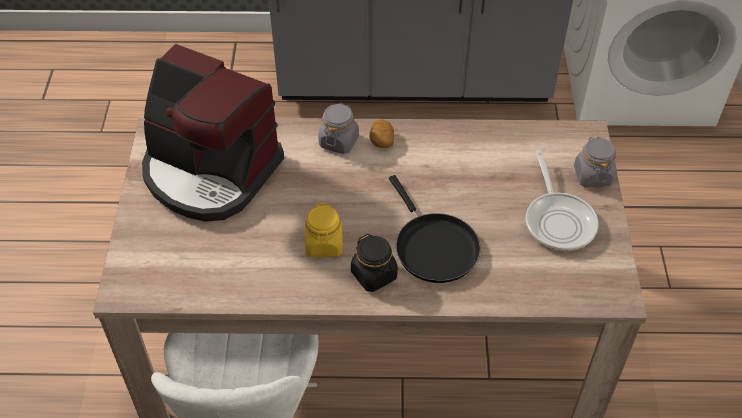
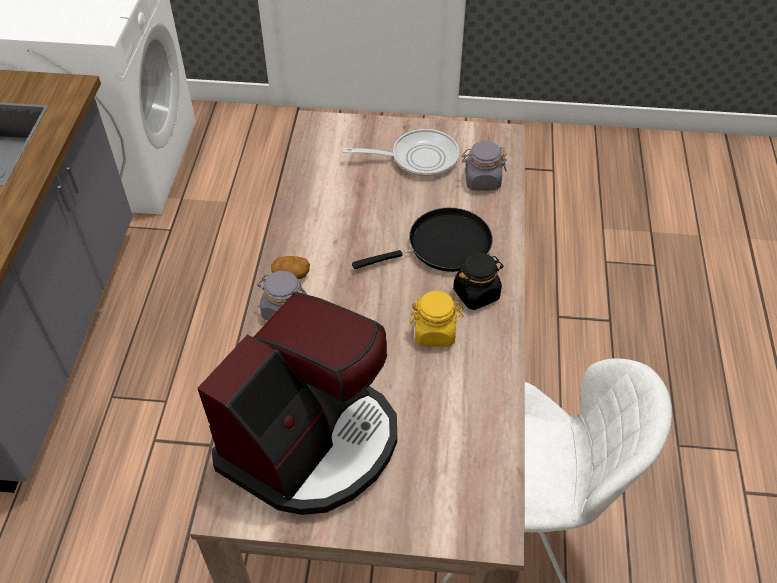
camera: 85 degrees left, 0 degrees up
(592, 175) = (367, 129): grey jar -> grey jar (482, 180)

